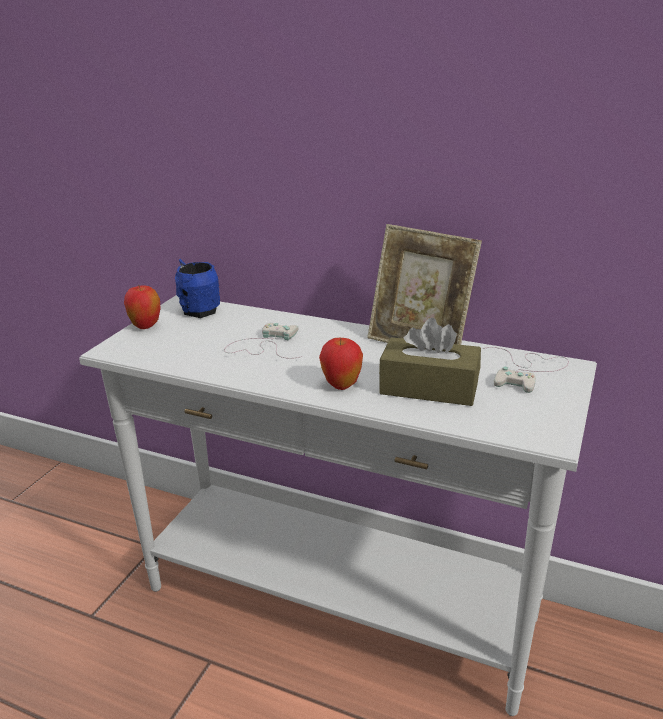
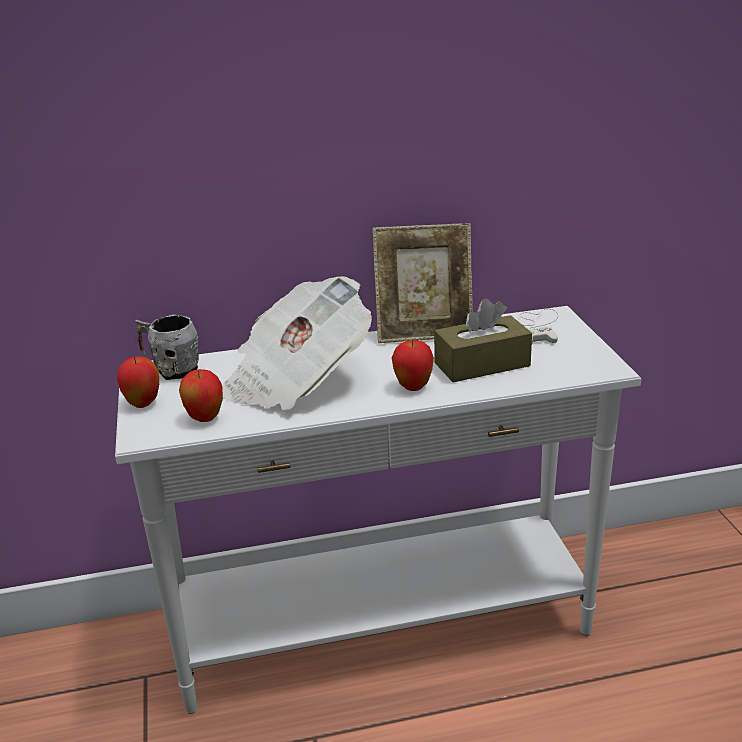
camera: 35 degrees left, 0 degrees up
(164, 352) = (205, 418): none -> apple
(197, 309) = (171, 370): blue mug -> grey mug
(264, 346) = (296, 380): white game controller -> newspaper

